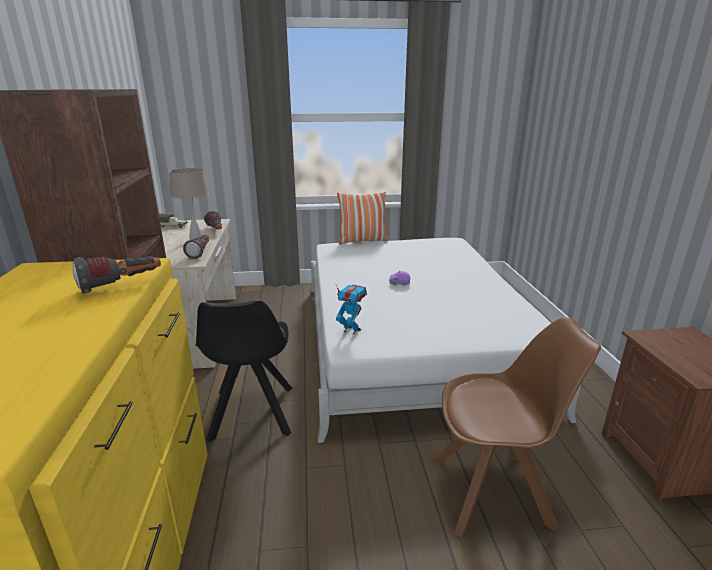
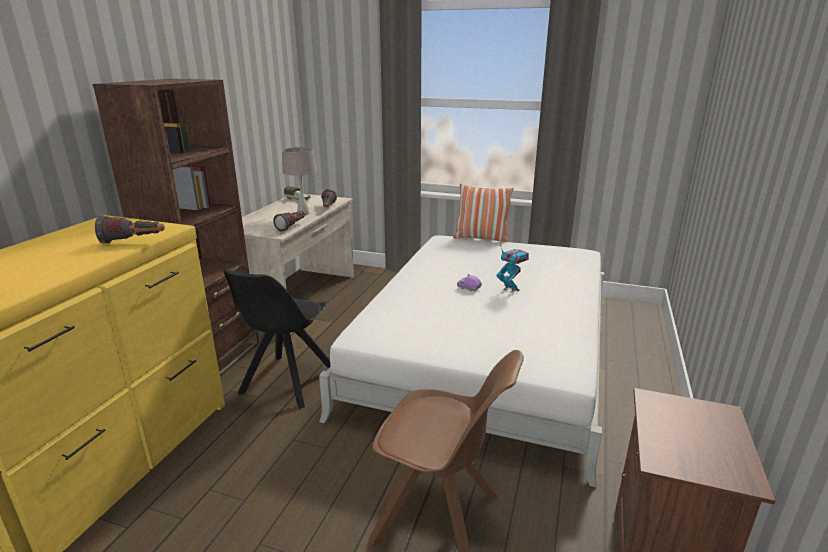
camera: 25 degrees right, 0 degrees up
(351, 330) = (375, 323): toy robot -> toy robot (510, 289)

